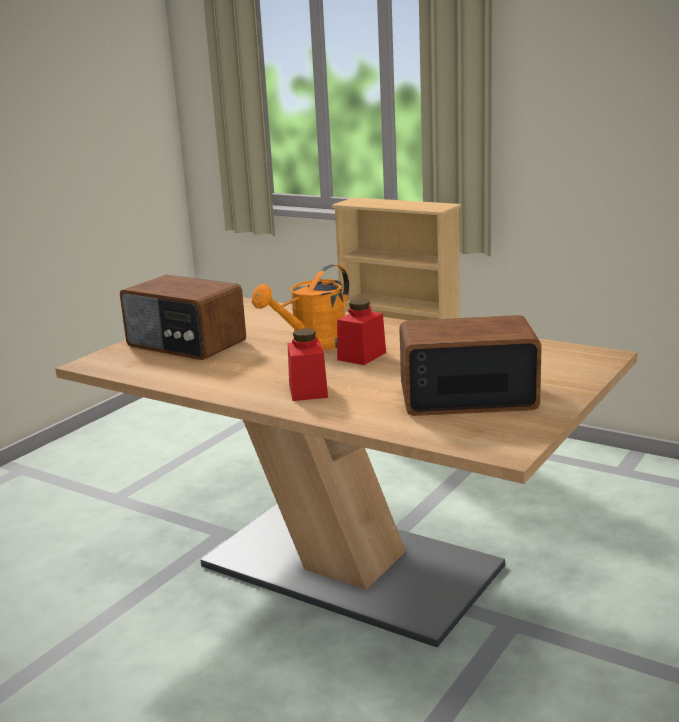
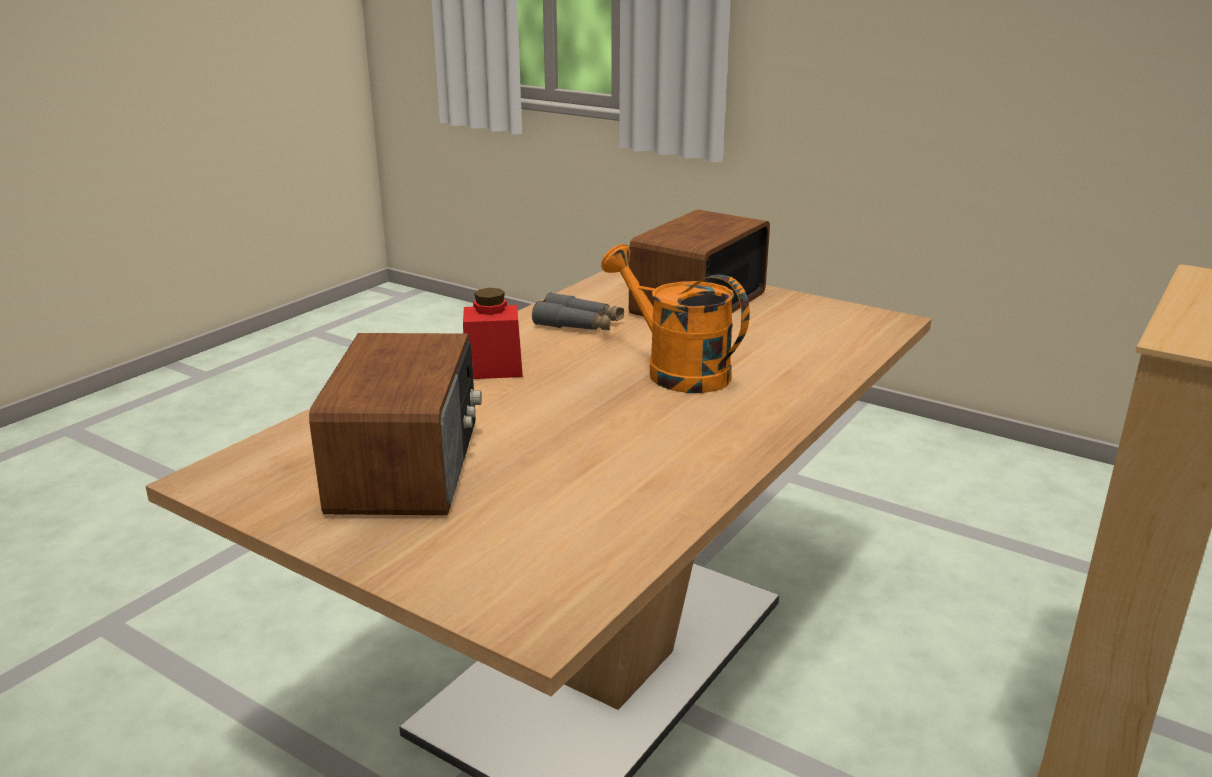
camera: 90 degrees right, 5 degrees up
(221, 373) = (579, 324): none -> grey binoculars
(361, 356) = (615, 401): red jar -> none

